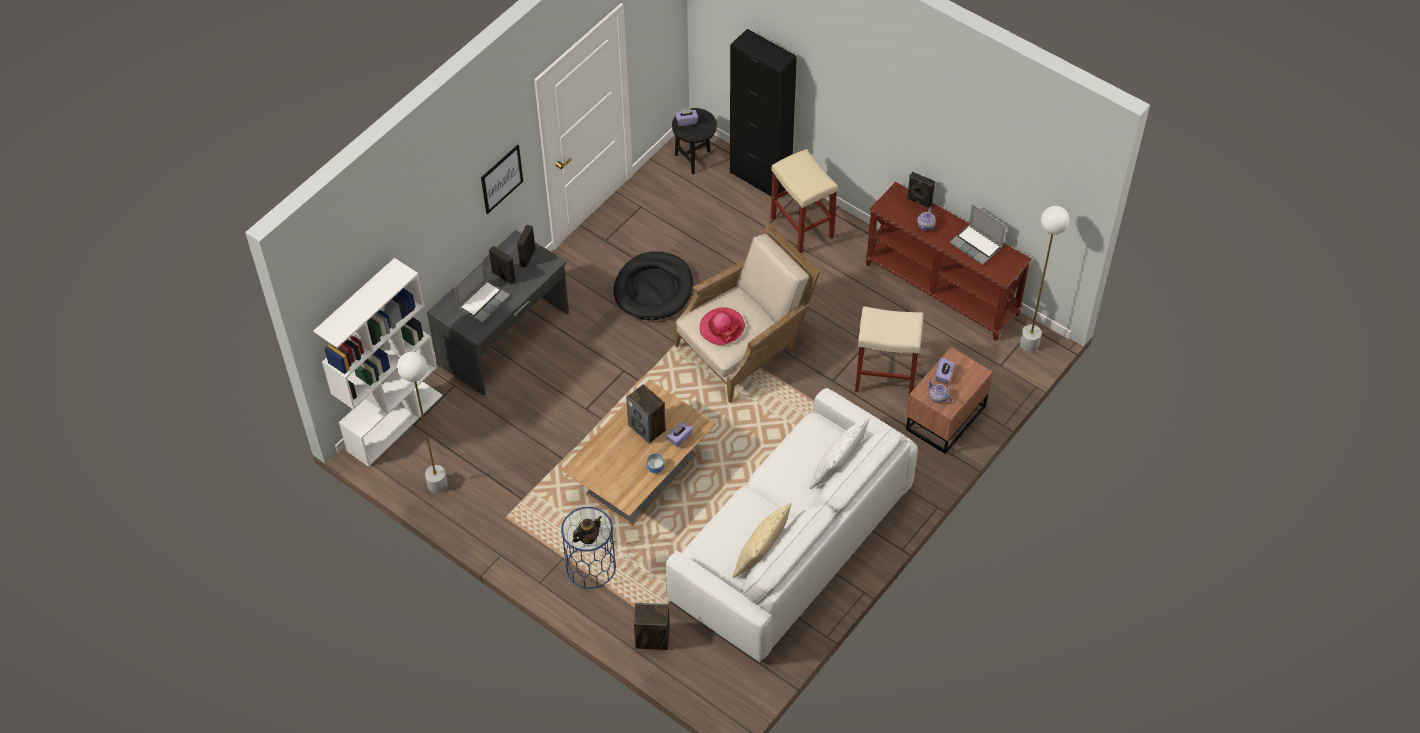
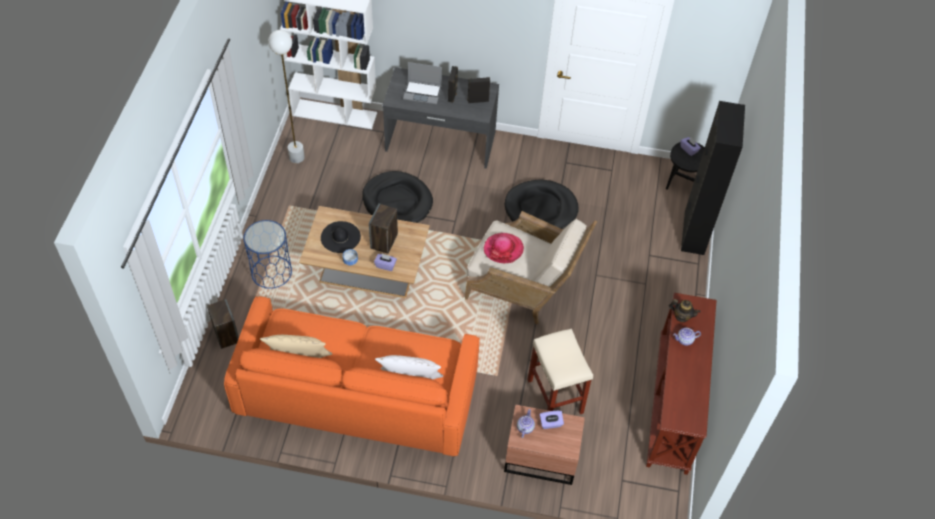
camera: 60 degrees right, 0 degrees up
(501, 179) = (498, 32): picture -> none
(564, 412) = (397, 201): none -> black dog bed
(588, 537) = (256, 240): teapot -> teapot (681, 316)
(618, 465) = (340, 237): none -> black hat
(792, 543) = (357, 393): white sofa -> orange sofa
(803, 228) = (665, 280): beige stool -> none
(919, 202) = (706, 325): black speaker -> none
(977, 245) = (690, 387): laptop -> none
(1029, 344) = (660, 495): white floor lamp -> none

